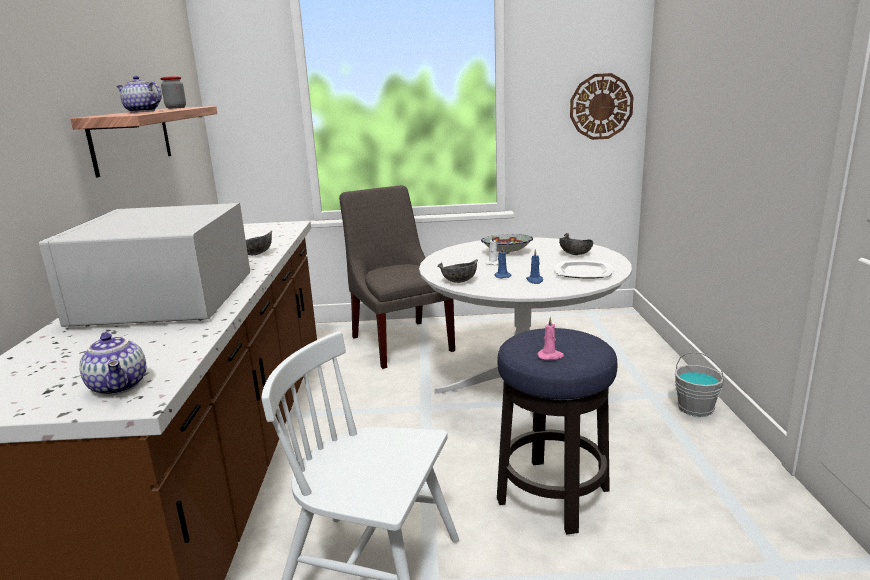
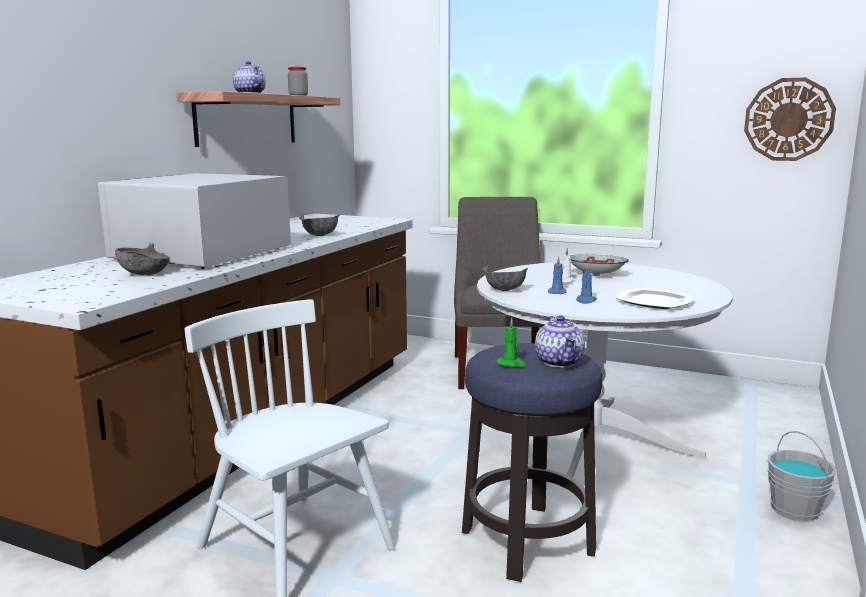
camera: 25 degrees right, 5 degrees down
(120, 386) = (85, 294): teapot -> teapot (560, 362)
(550, 356) = (511, 364): pink candle -> green candle
(576, 254) = (674, 286): grey bowl -> grey bowl (145, 274)

